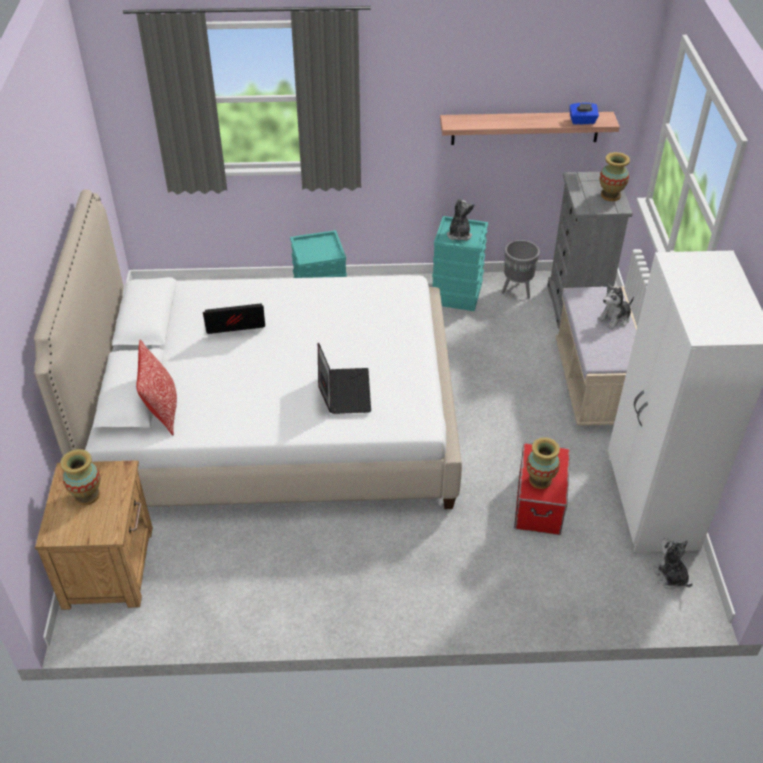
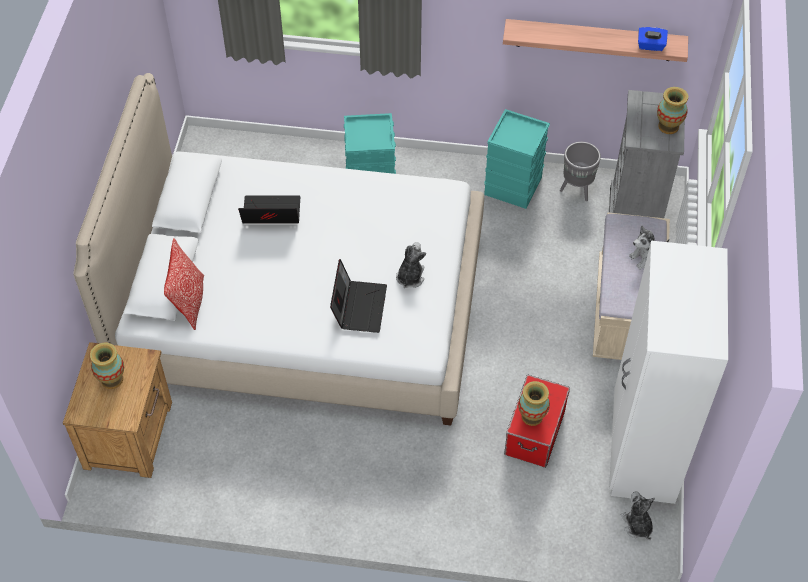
camera: 10 degrees right, 10 degrees up
(459, 234) = (516, 134): plush toy -> plush toy (410, 277)

